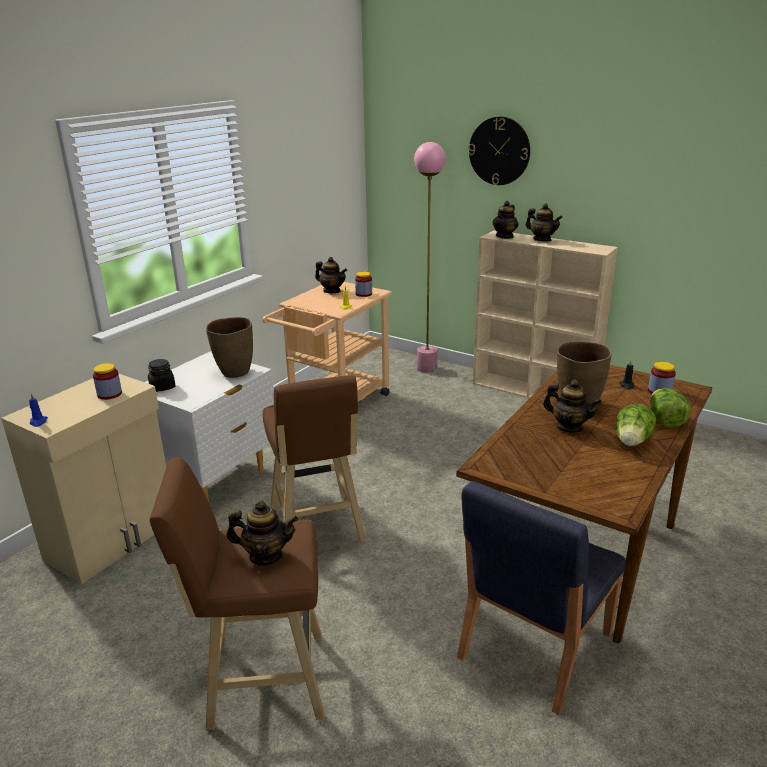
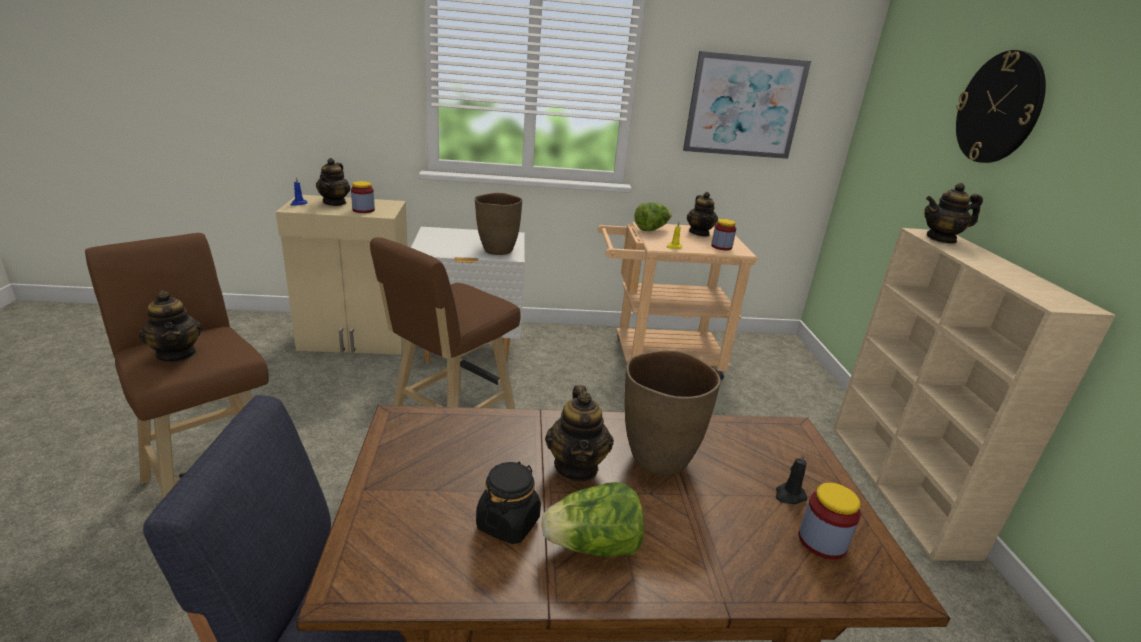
camera: 50 degrees right, 0 degrees up
(162, 387) = (438, 235): black jar -> black jar (508, 523)
(309, 181) = (744, 106): none -> picture
(426, 368) = (809, 385): pink floor lamp -> none
(542, 240) = (990, 260): teapot -> teapot (335, 203)
(664, 420) = (717, 573): lettuce -> lettuce (651, 229)

